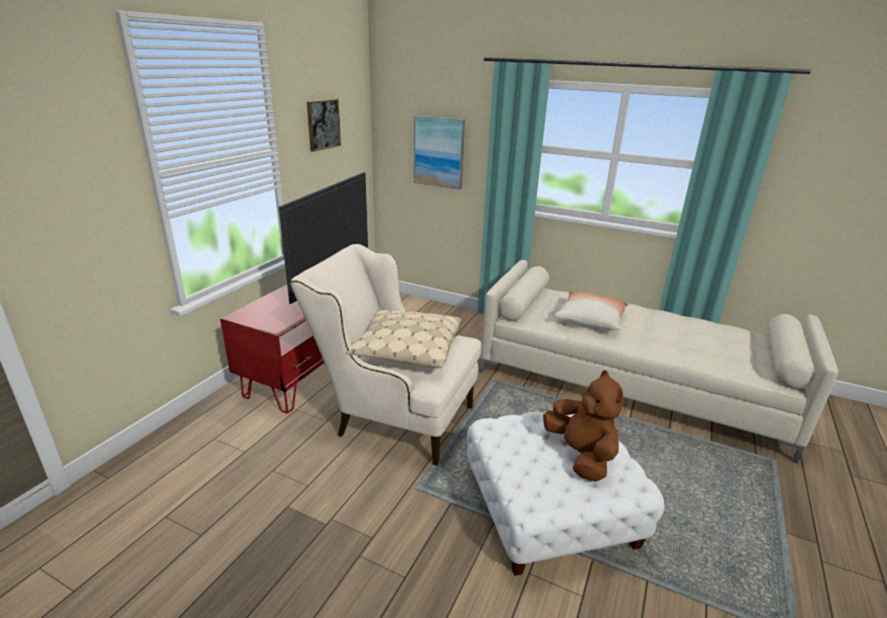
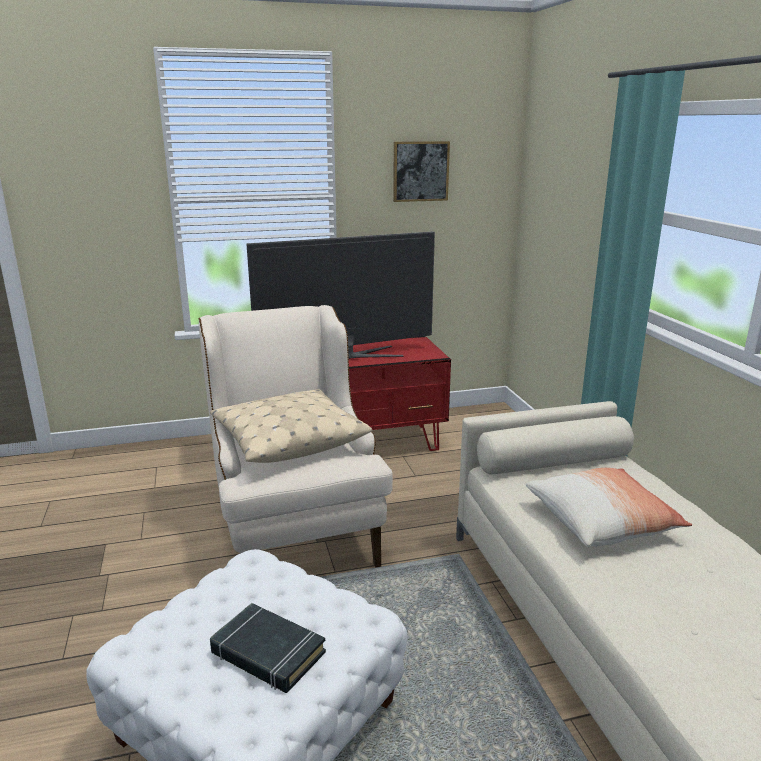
camera: 50 degrees right, 5 degrees down
(439, 152) = (570, 220): picture -> none
(580, 455) = (267, 653): brown plush toy -> black book

